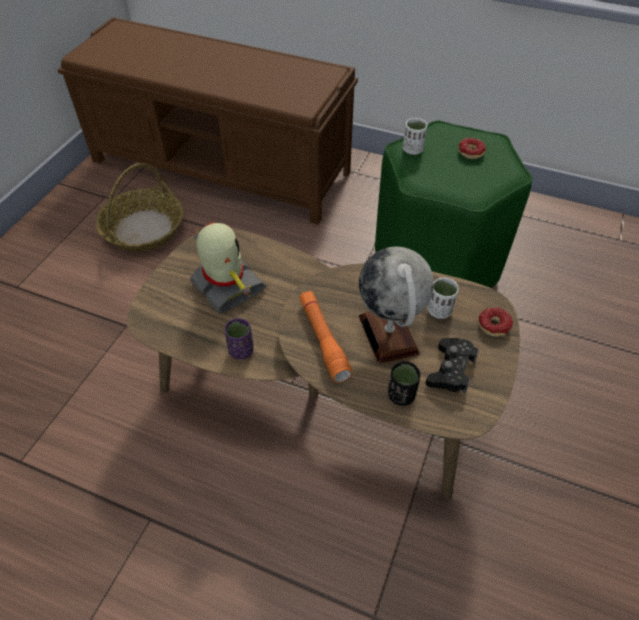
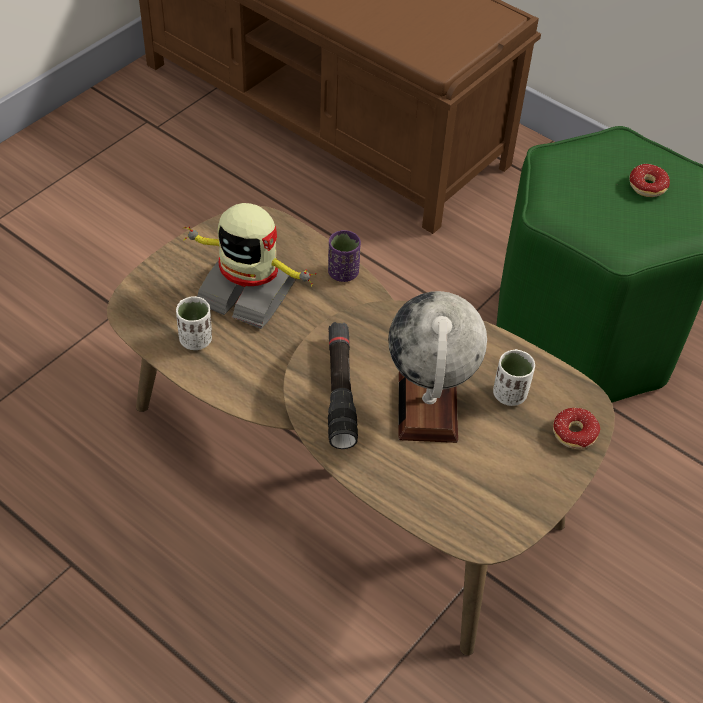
camera: 15 degrees right, 0 degrees up
(143, 229) = (185, 180): basket -> none
(227, 287) = (248, 291): toy robot -> toy robot turned 135 degrees clockwise
(241, 350) = (236, 377): purple cup -> purple cup (343, 273)
(323, 340) = (340, 390): orange flashlight -> black flashlight
(401, 395) = (410, 486): black cup -> none
(412, 150) = (564, 163): white cup -> white cup (196, 340)
(451, 370) = (489, 474): black game controller -> none

